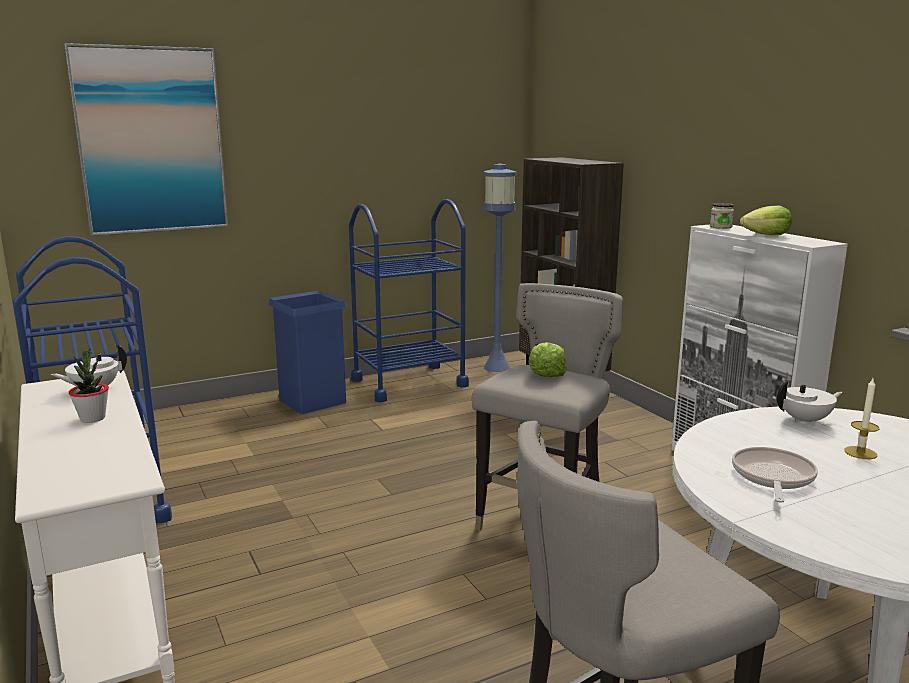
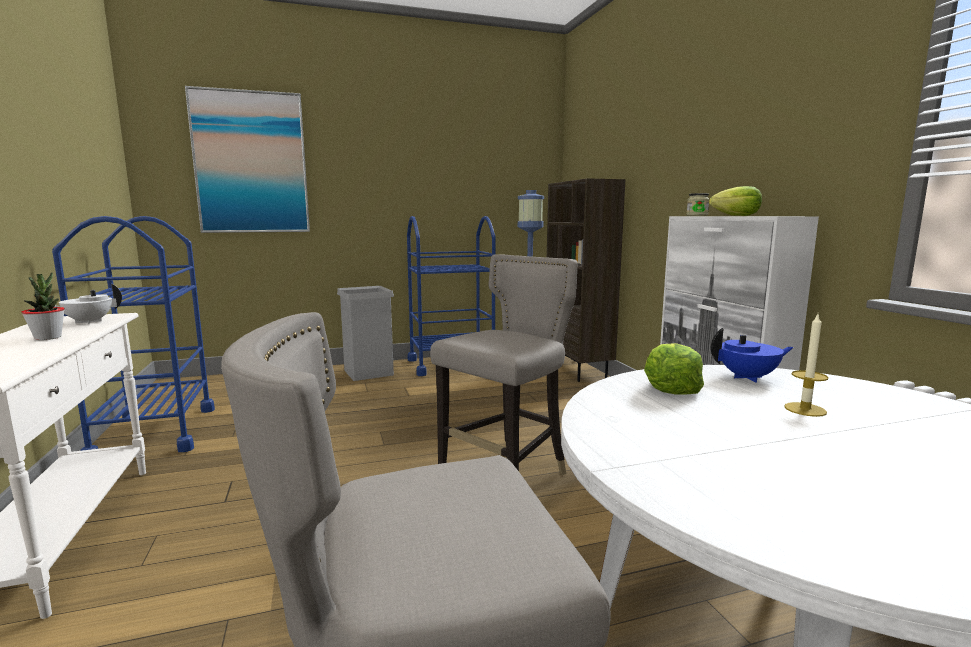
camera: 10 degrees right, 5 degrees down
(313, 401) = (369, 372): blue trash can -> grey trash can
(546, 373) = (505, 334): lettuce -> lettuce (670, 388)
(772, 477) = (676, 426): frying pan -> none
(806, 421) = (748, 377): white teapot -> blue teapot

